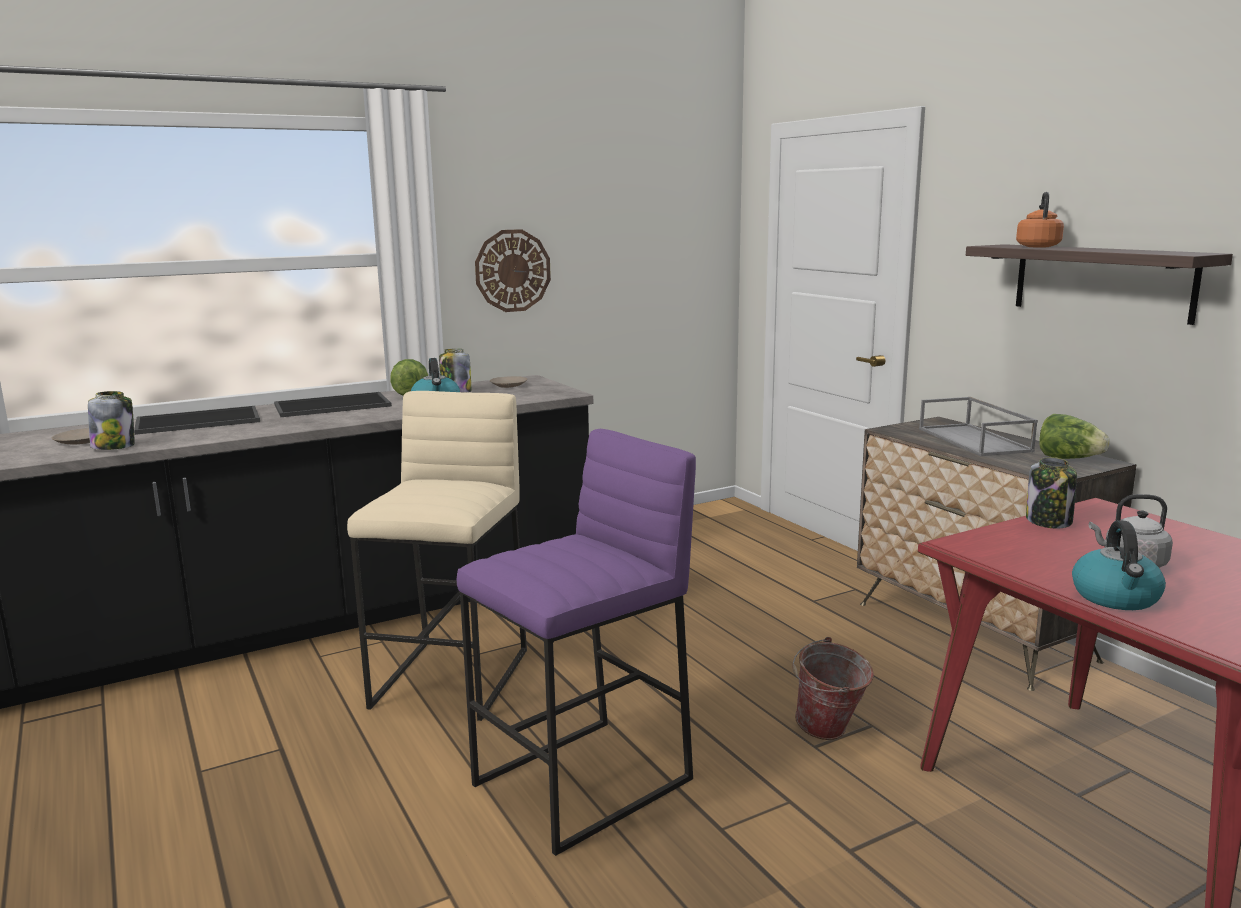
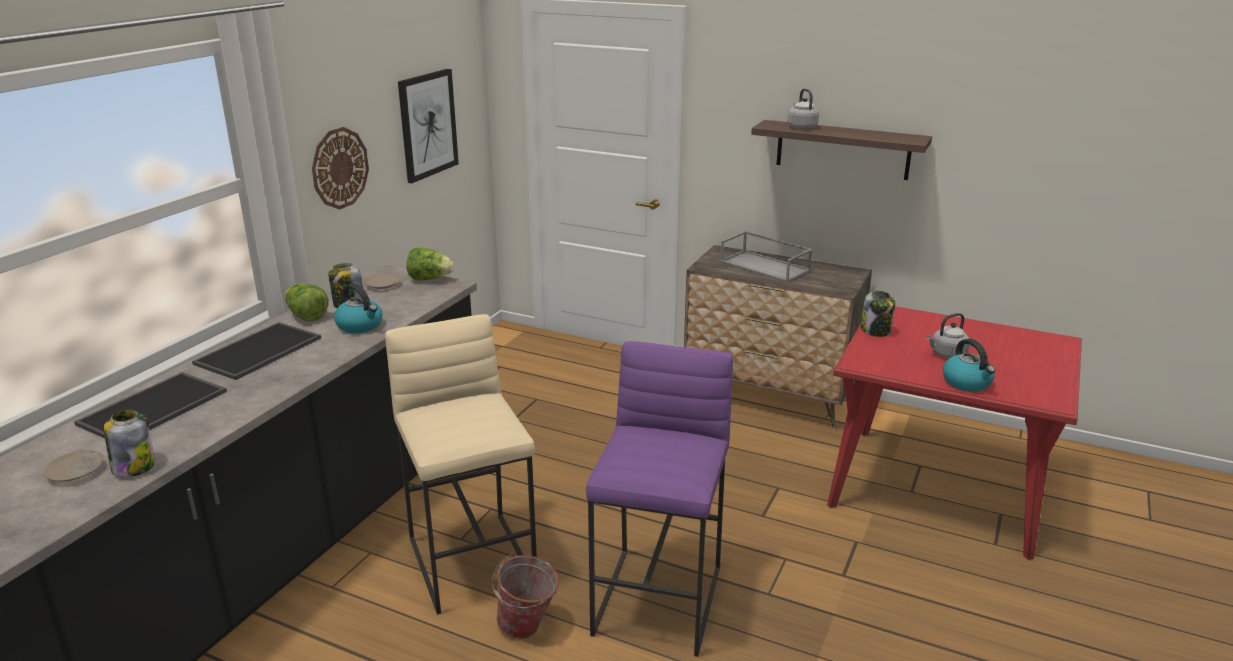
camera: 35 degrees left, 10 degrees up
(642, 251) = (427, 124): none -> picture
(828, 733) = (761, 503): bucket -> bucket (527, 629)
(1038, 246) = (801, 127): orange kettle -> grey kettle
(1069, 459) = (835, 273): lettuce -> lettuce (430, 279)

